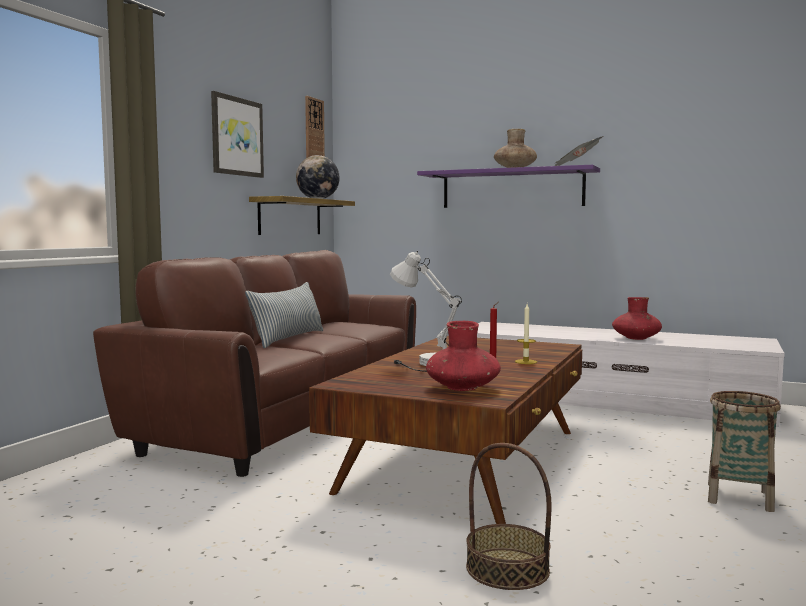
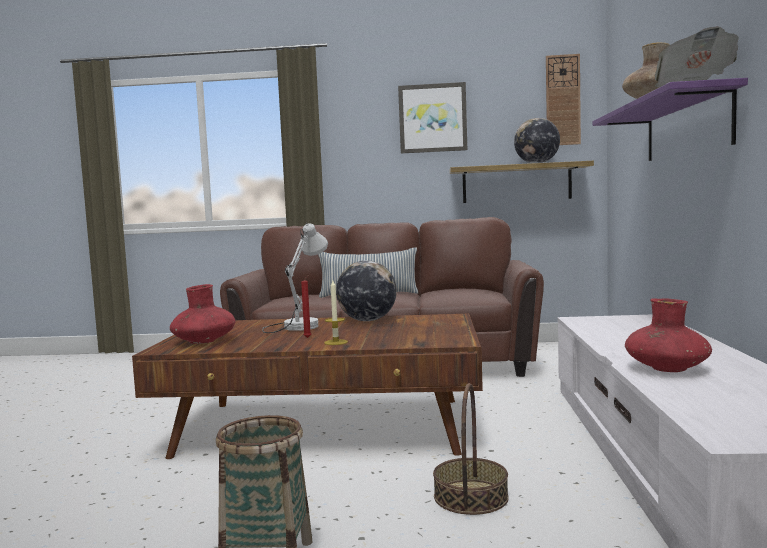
camera: 70 degrees right, 0 degrees up
(432, 351) = (367, 320): none -> globe
(507, 569) = (84, 469): basket -> basket (471, 497)

